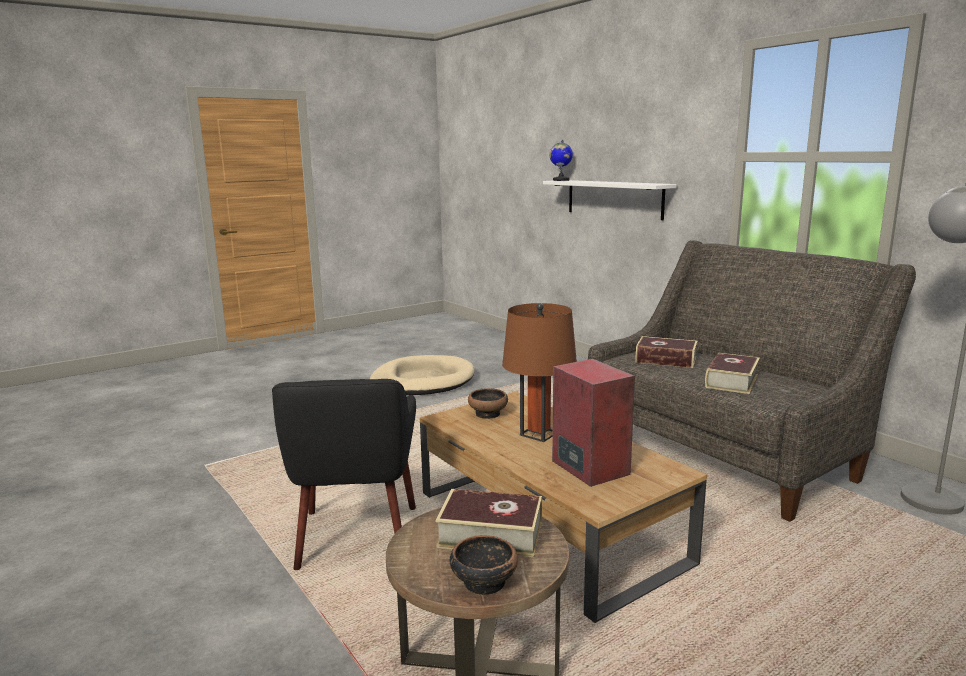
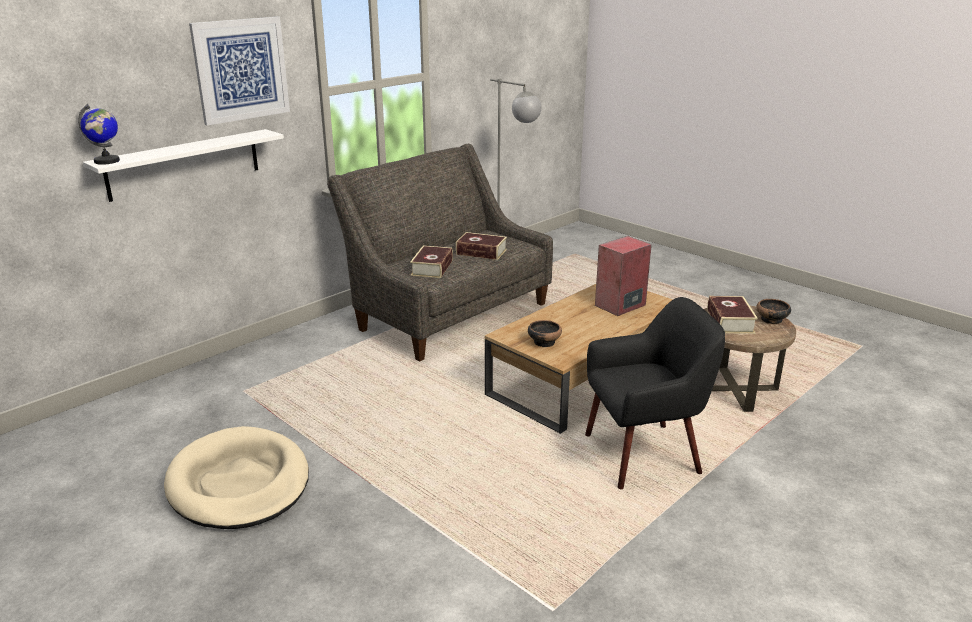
camera: 100 degrees left, 10 degrees up
(538, 434) = (575, 321): brown table lamp -> none
(666, 125) = (241, 69): none -> picture

